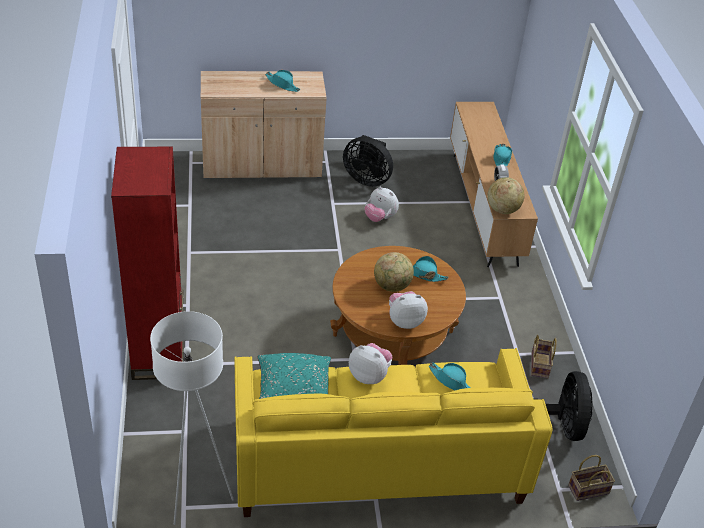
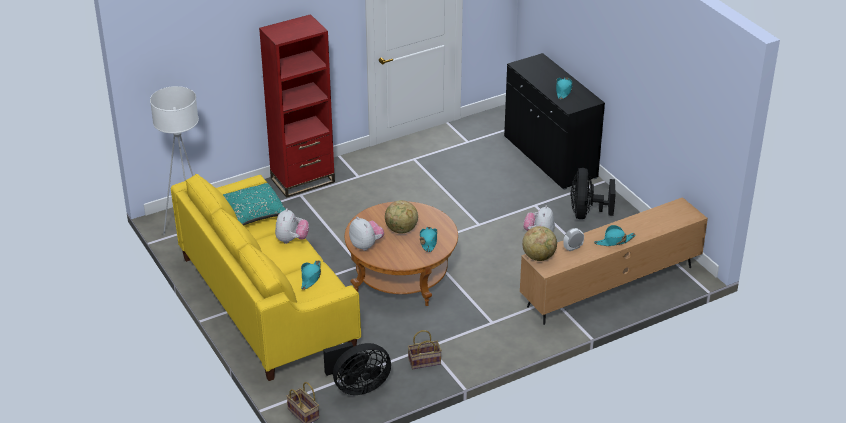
camera: 70 degrees right, 5 degrees down
(262, 165) = (549, 157): beige cabinet -> black cabinet

